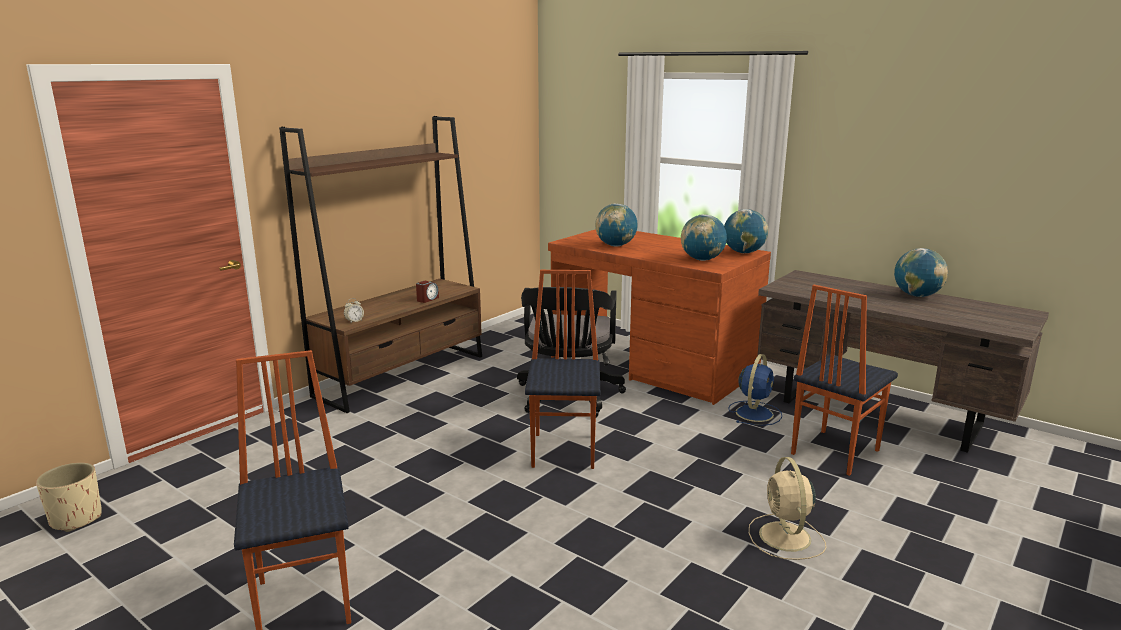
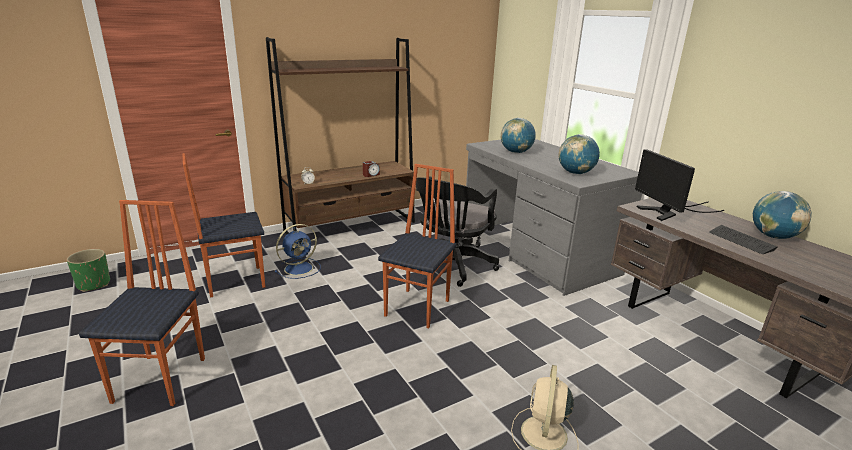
camera: 20 degrees right, 5 degrees up
(75, 519) = (93, 284): beige planter -> green planter
(652, 365) = (536, 252): brown desk -> grey desk
(743, 253) = (619, 172): globe -> none
(755, 413) = (595, 310): blue fan -> blue fan (300, 268)
(811, 288) = (668, 212): none -> monitor
(833, 452) = (644, 363): chair -> chair (235, 281)
(894, 304) = (741, 241): none -> keyboard

